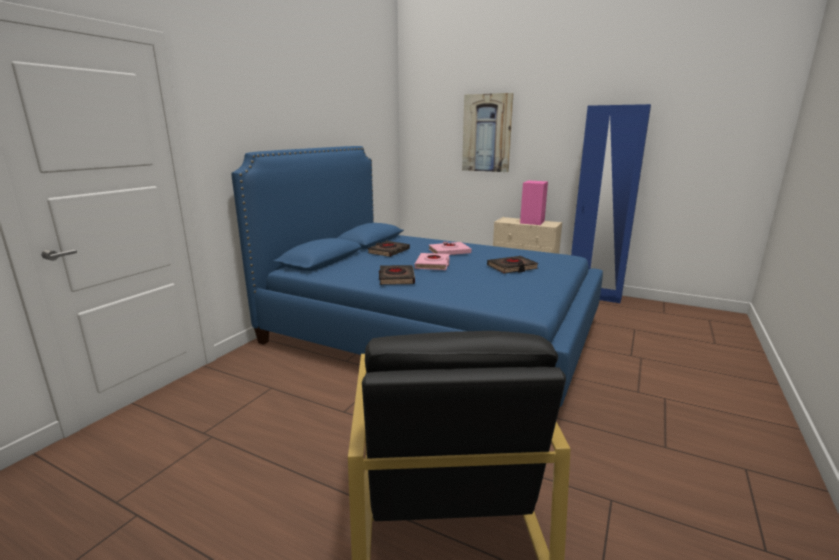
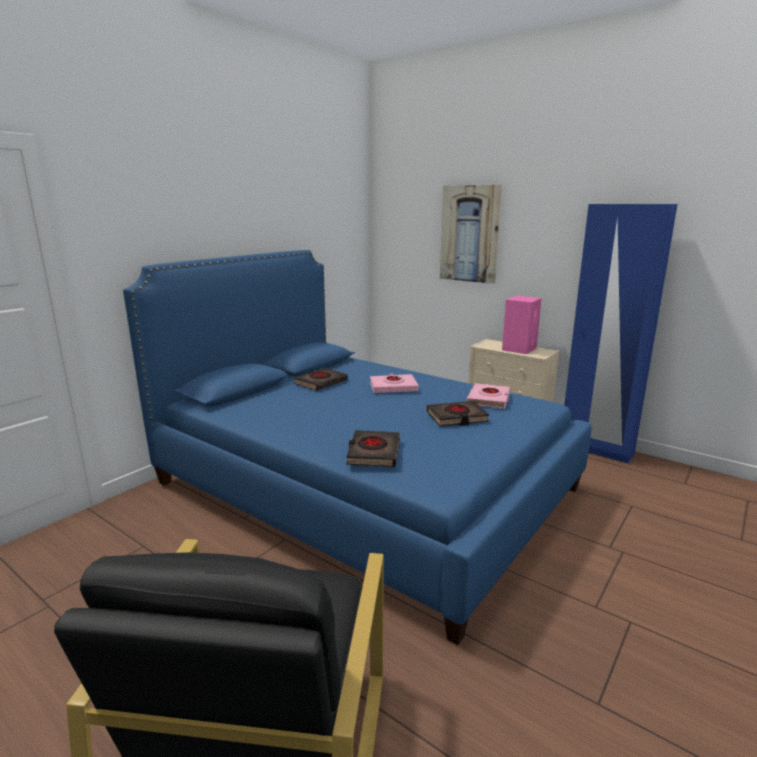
camera: 10 degrees right, 0 degrees up
(396, 278) = (302, 424): black book -> black book (373, 453)
(433, 264) = (360, 406): pink book -> pink book (489, 399)

